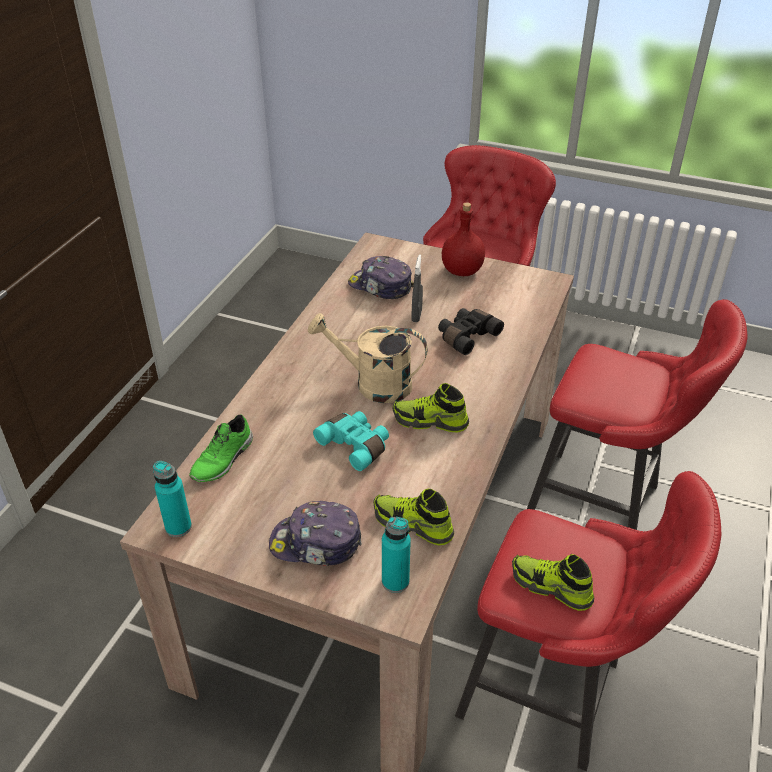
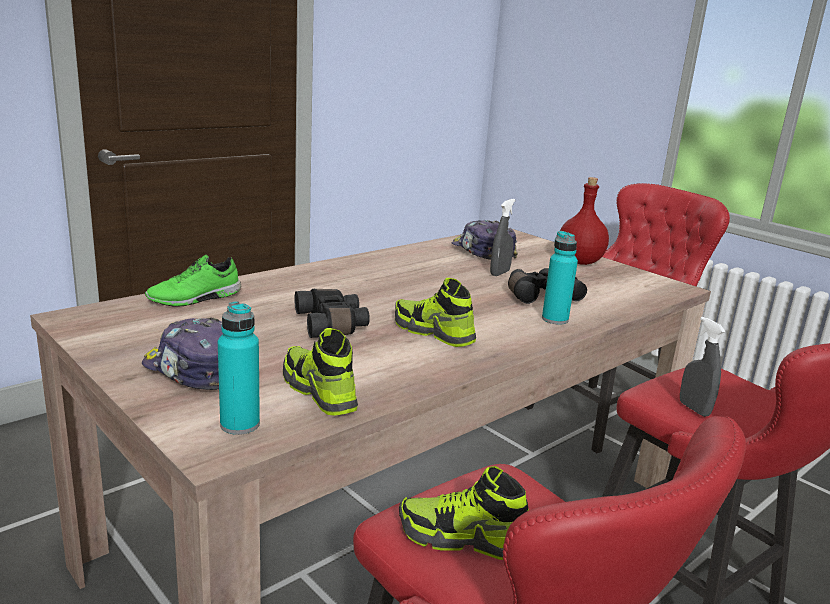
camera: 25 degrees right, 20 degrees down
(178, 527) = (91, 322): turquoise bottle -> turquoise bottle (555, 319)
(356, 445) = (333, 325): turquoise binoculars -> black binoculars
(373, 384) = (402, 297): beige watering can -> none
(551, 587) = (463, 539): shoe -> shoe turned 45 degrees counterclockwise
(609, 403) = (694, 409): none -> grey spray bottle

